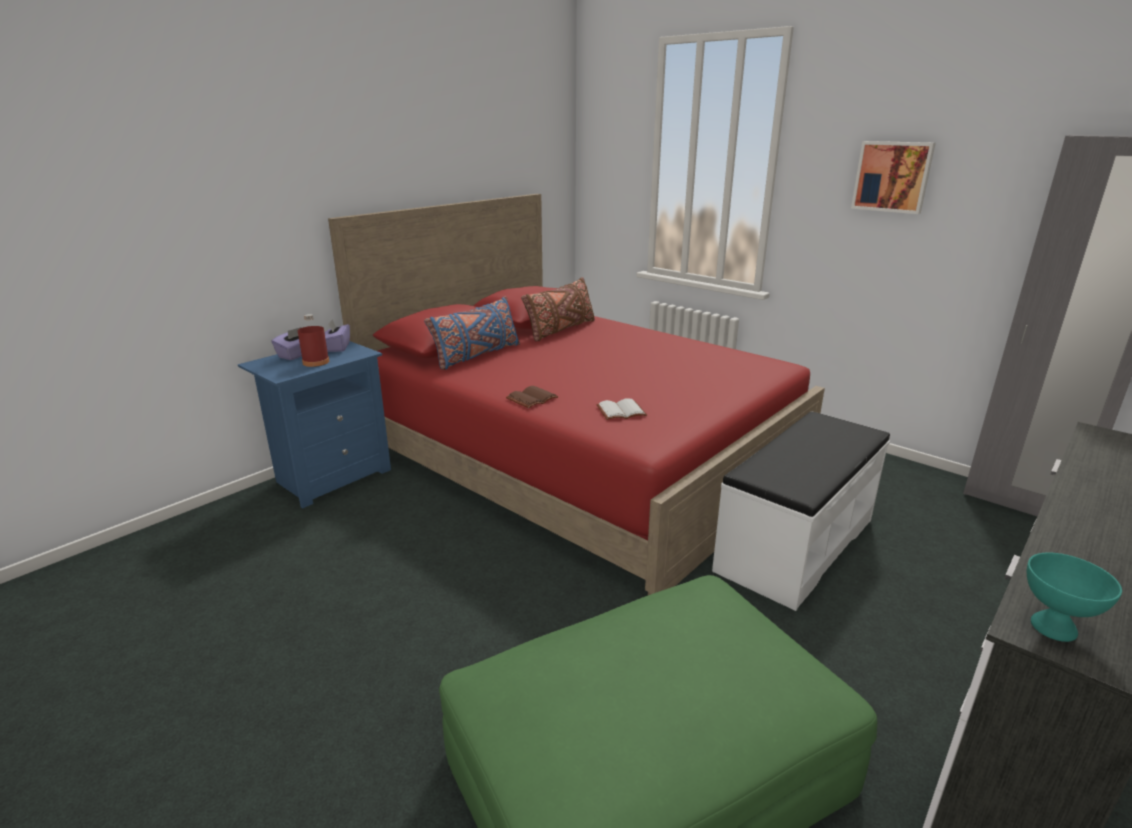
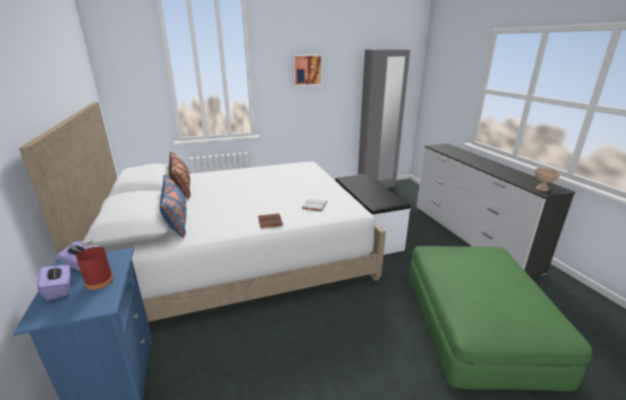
camera: 60 degrees left, 0 degrees up
(580, 455) = (238, 254): red bed -> white bed
(1054, 627) = (542, 189): turquoise bowl -> beige bowl

